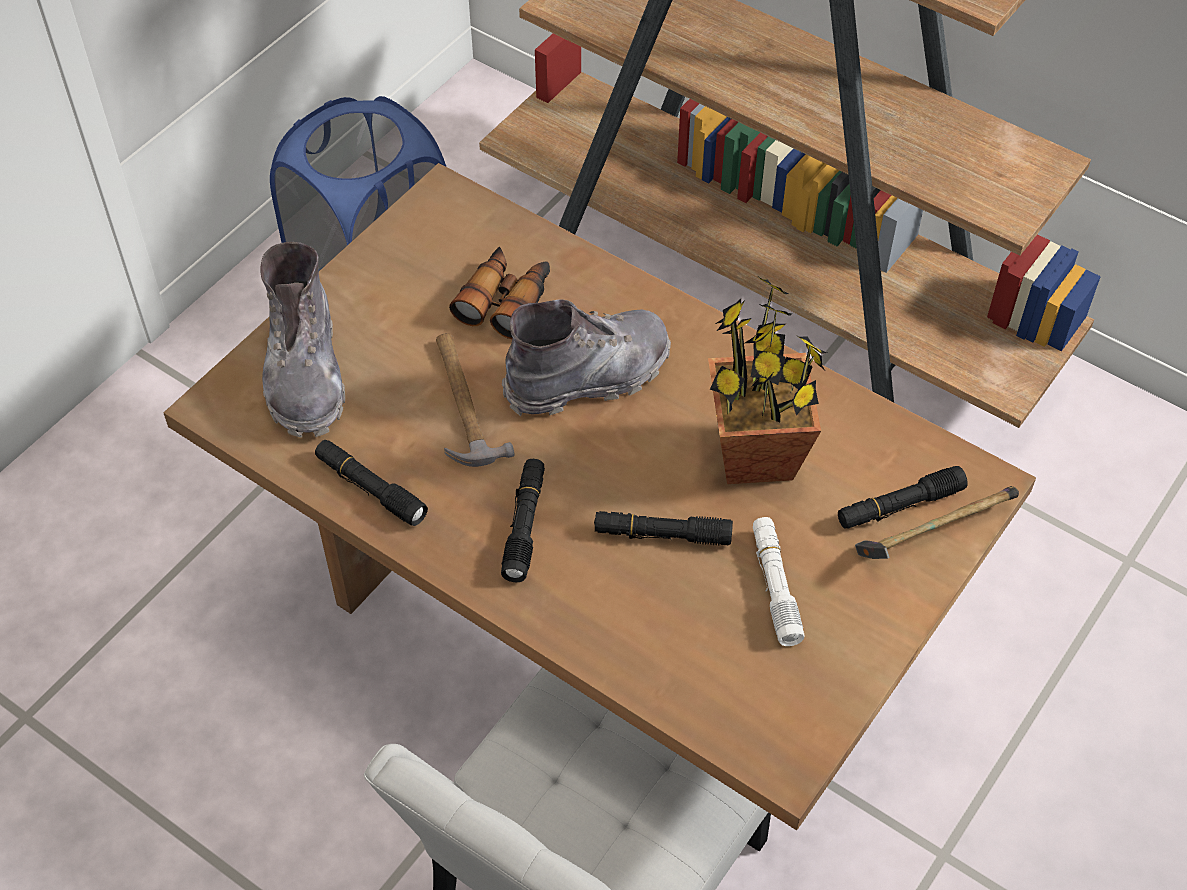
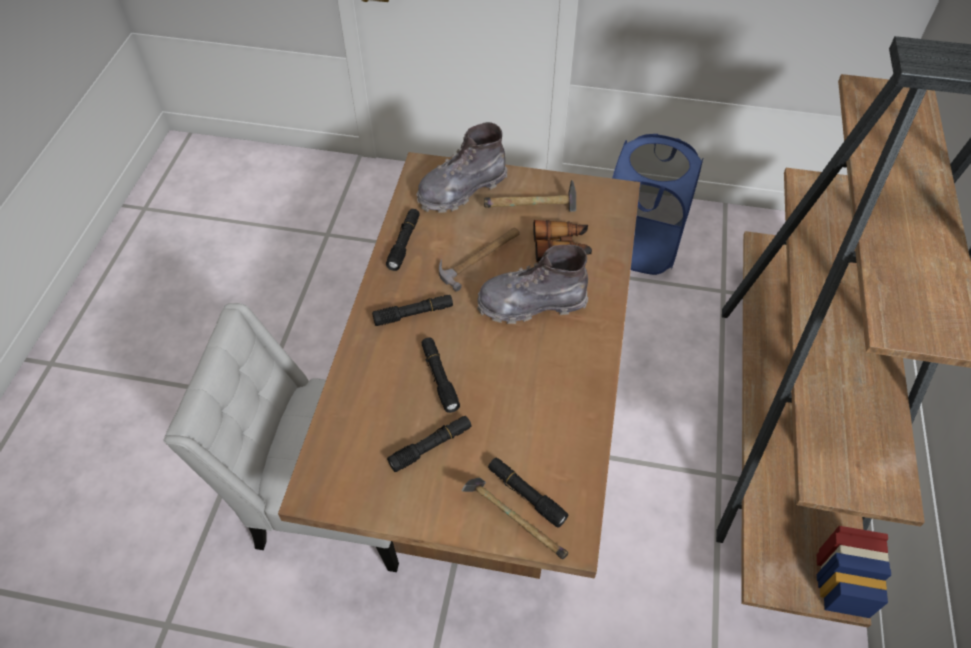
camera: 65 degrees right, 0 degrees up
(407, 302) = (533, 208): none -> hammer
(589, 377) = (531, 303): grey boot -> grey boot turned 135 degrees clockwise
(757, 455) = (522, 404): potted plant -> none
(775, 586) = (431, 446): white flashlight -> black flashlight

